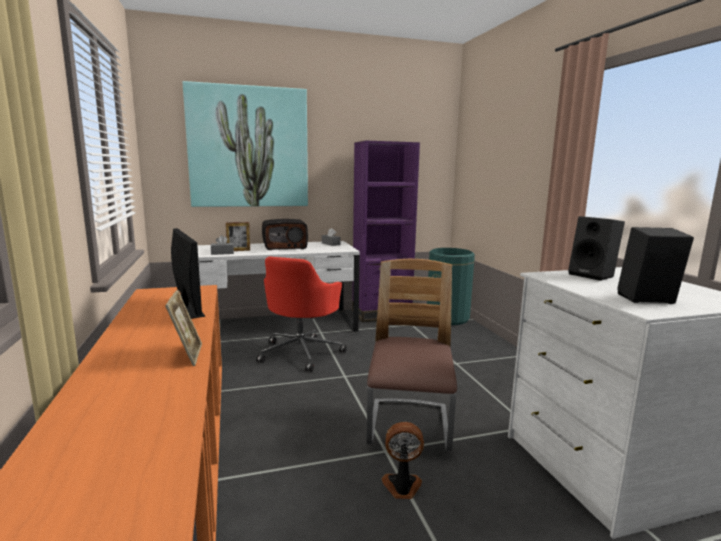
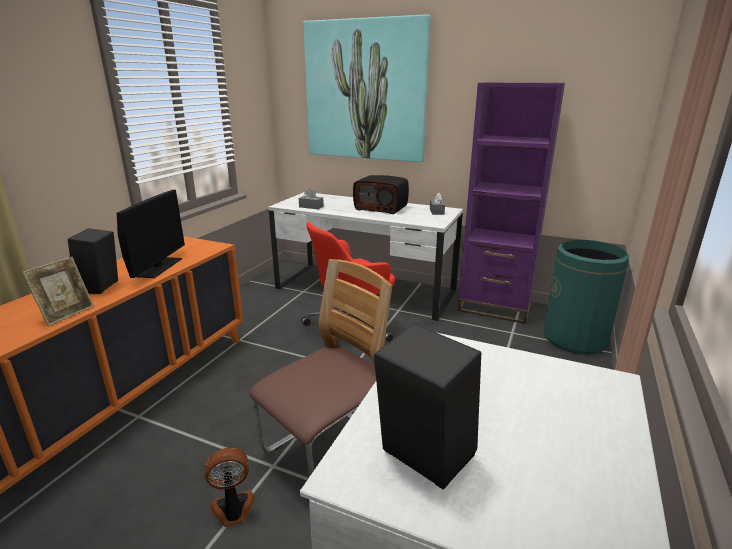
camera: 40 degrees right, 10 degrees up
(238, 250) = (331, 206): picture frame -> none
(402, 487) = (233, 510): fan -> fan turned 60 degrees counterclockwise
(593, 275) = (503, 372): black speaker -> black speaker (101, 287)

